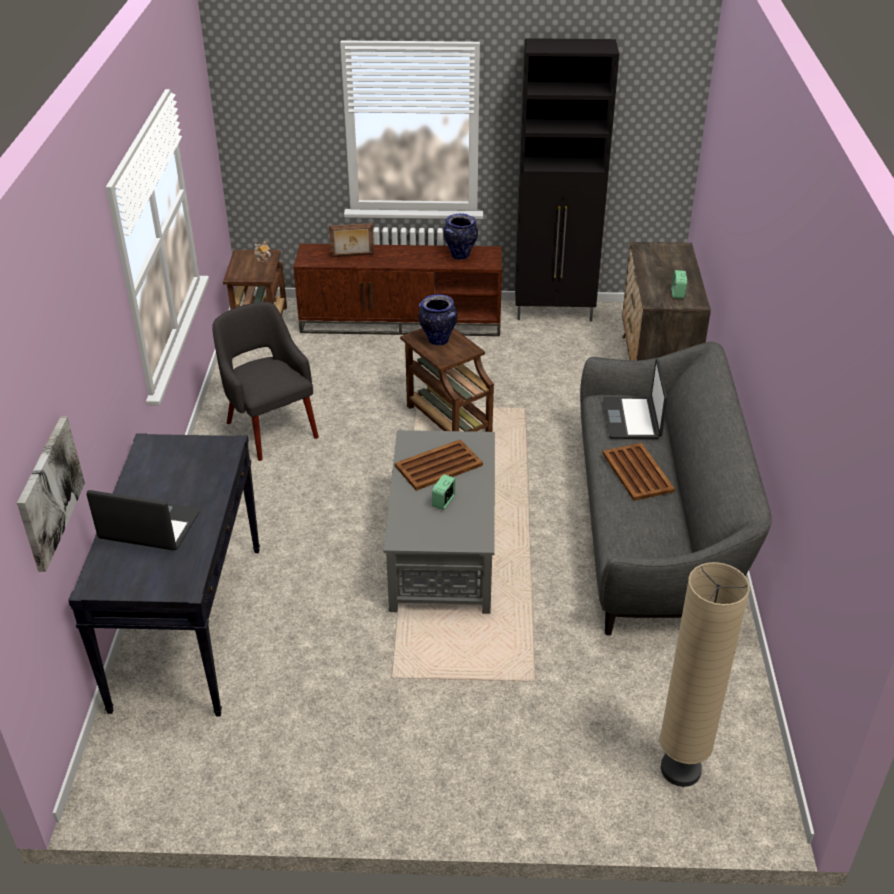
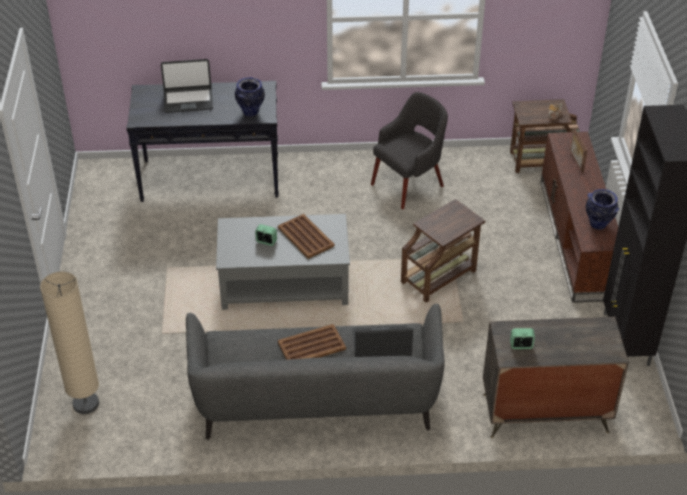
camera: 85 degrees right, 5 degrees up
(49, 492) = (147, 34): picture -> none
(149, 527) = (188, 100): laptop -> laptop turned 75 degrees clockwise
(437, 340) = (453, 219): vase -> vase (250, 112)

